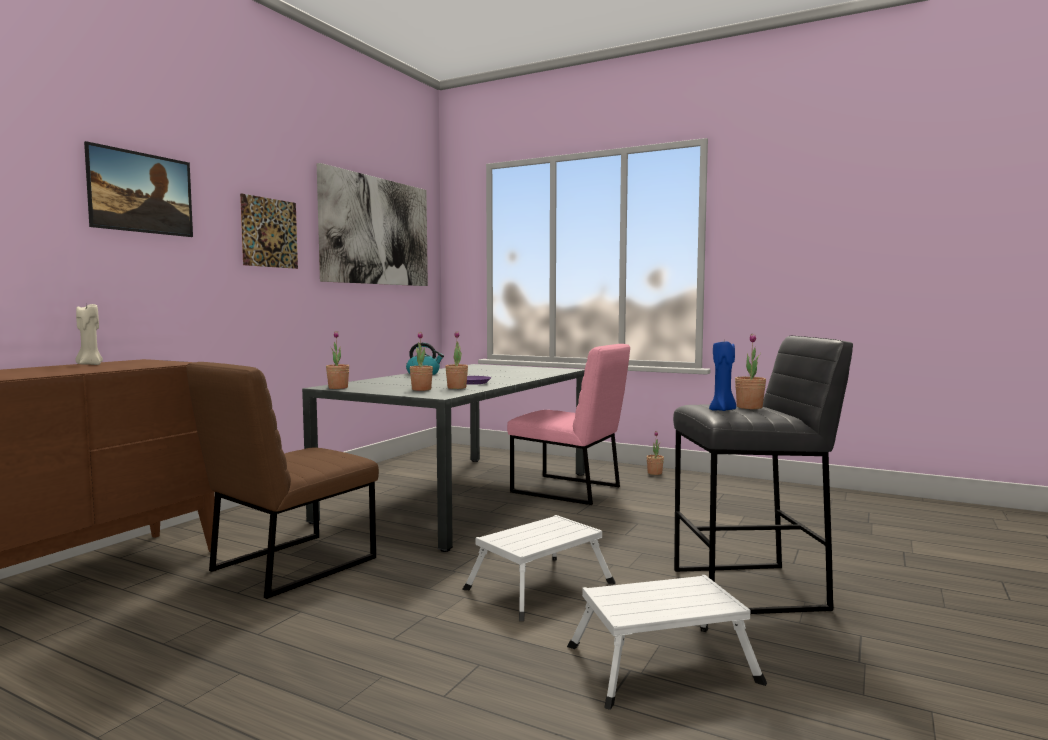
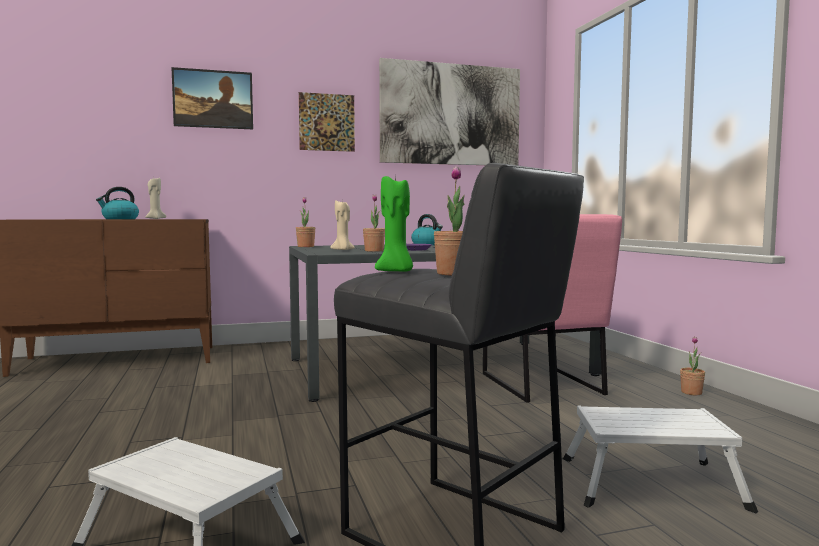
camera: 45 degrees right, 0 degrees up
(68, 370) = (120, 219): none -> kettle
(289, 565) = (214, 381): brown chair -> none
(421, 389) = (342, 250): potted plant -> beige candle
(540, 586) = (295, 447): white step ladder -> white step ladder (652, 483)
(723, 410) = (396, 272): blue candle -> green candle

